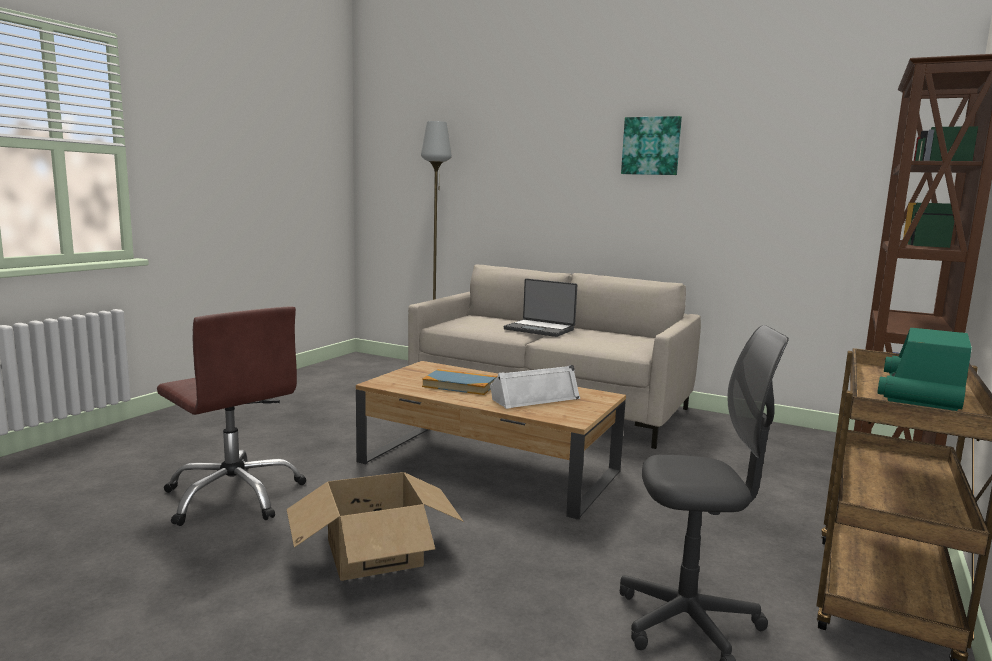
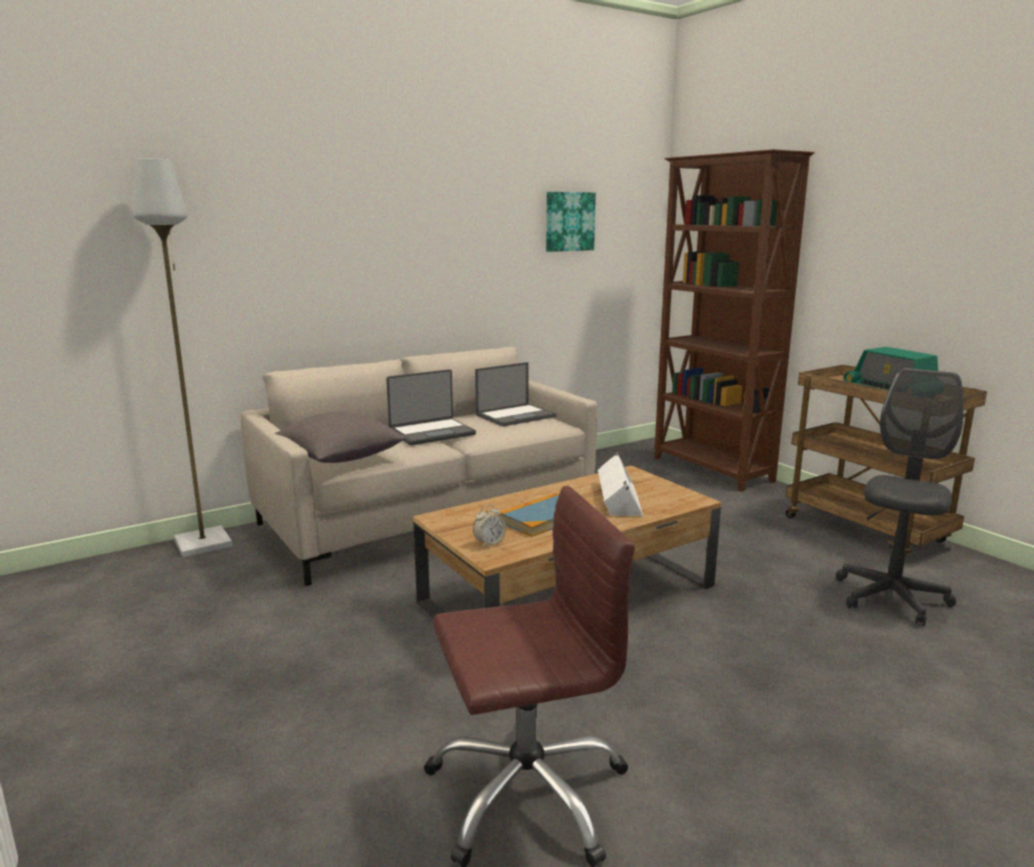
camera: 60 degrees left, 5 degrees up
(373, 552) = (740, 708): cardboard box -> none
(398, 379) = (489, 543): none -> alarm clock
(456, 323) = (339, 458): none -> grey pillow
(628, 339) = (516, 415): none -> laptop
(651, 146) = (448, 200): picture -> picture (569, 221)

